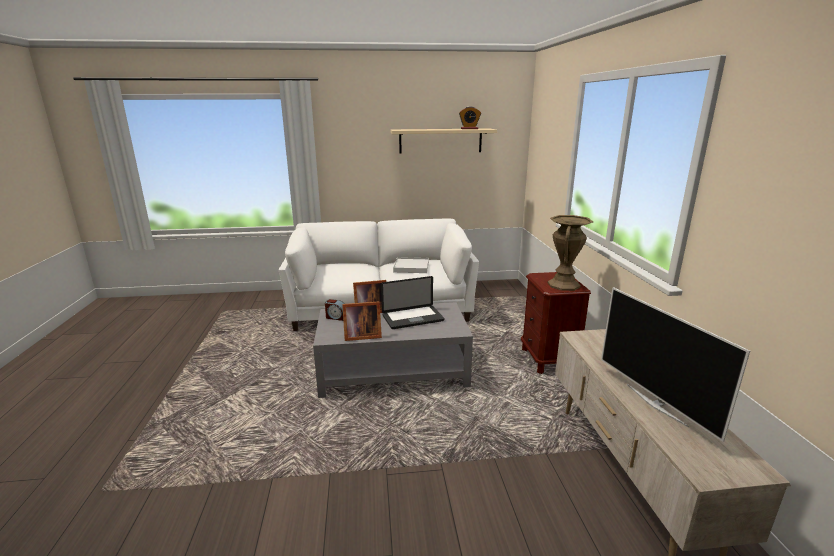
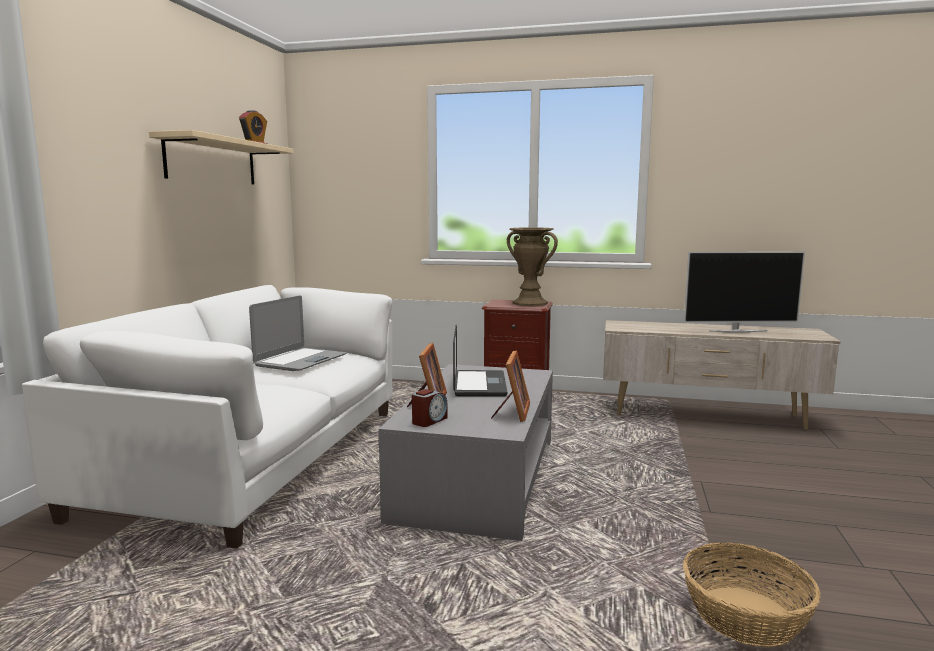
camera: 70 degrees left, 10 degrees down
(253, 488) = (746, 615): none -> basket
(411, 267) = (300, 360): white tray -> laptop

